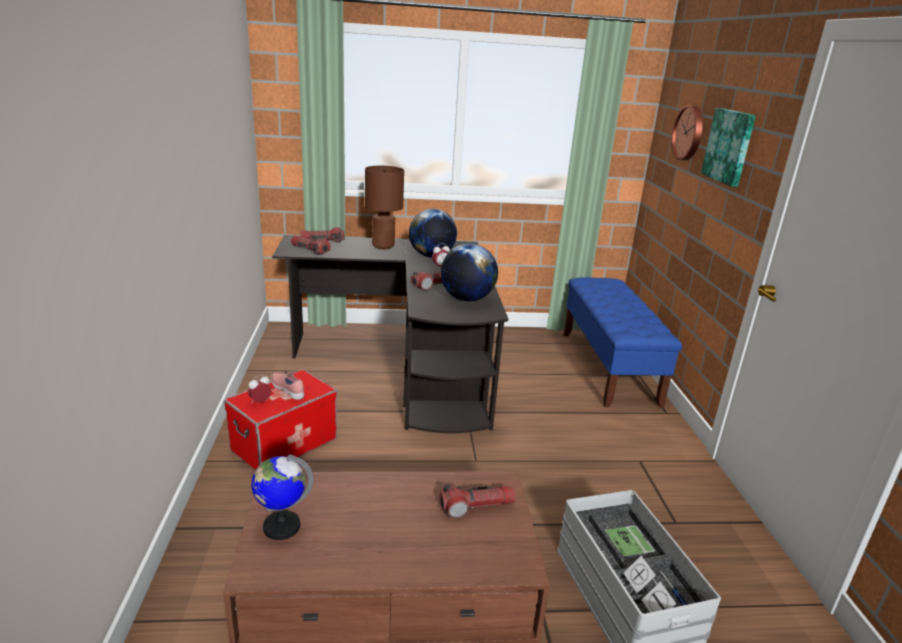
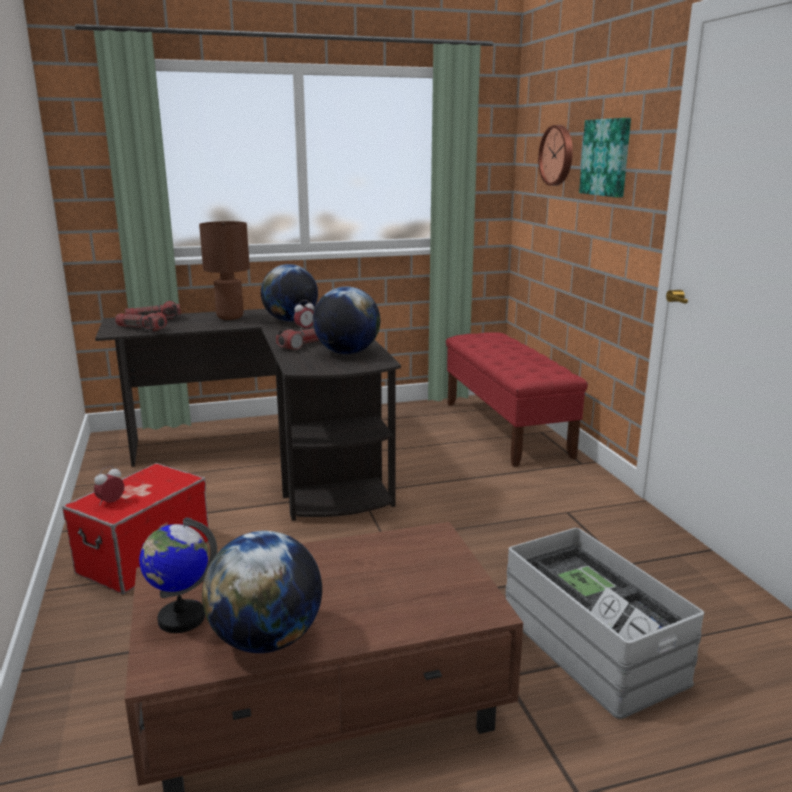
camera: 10 degrees left, 5 degrees down
(288, 390) = (144, 486): pink shoe -> none
(340, 559) = (266, 639): none -> globe
(477, 507) = (414, 562): flashlight -> none
(608, 367) = (506, 429): blue bench -> red bench

